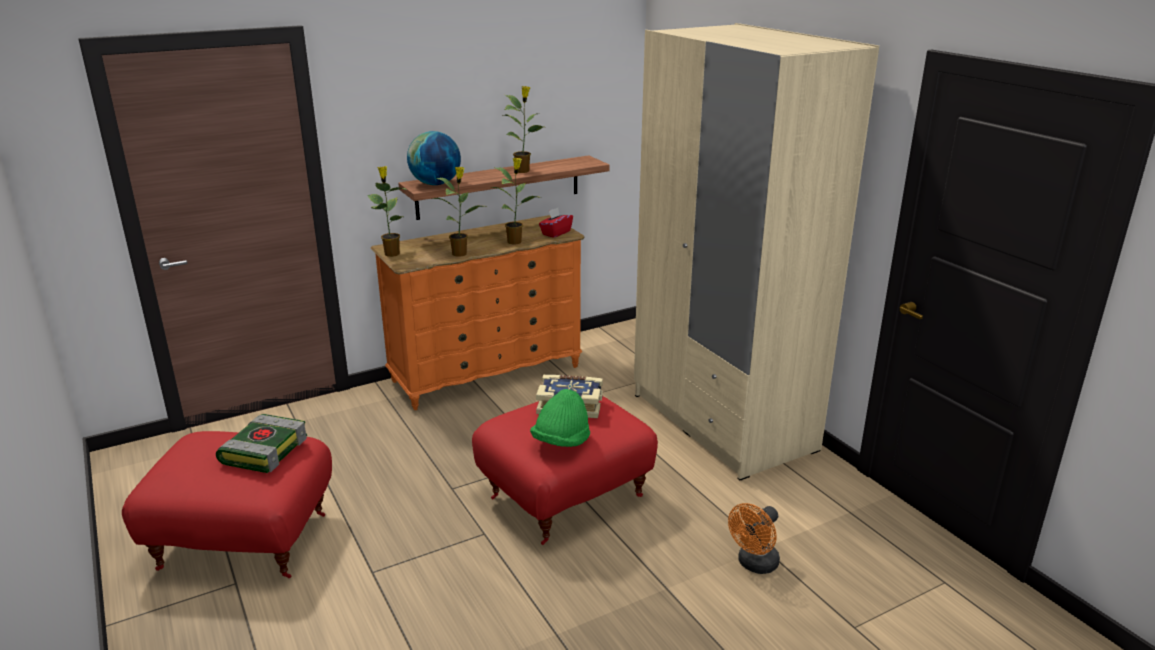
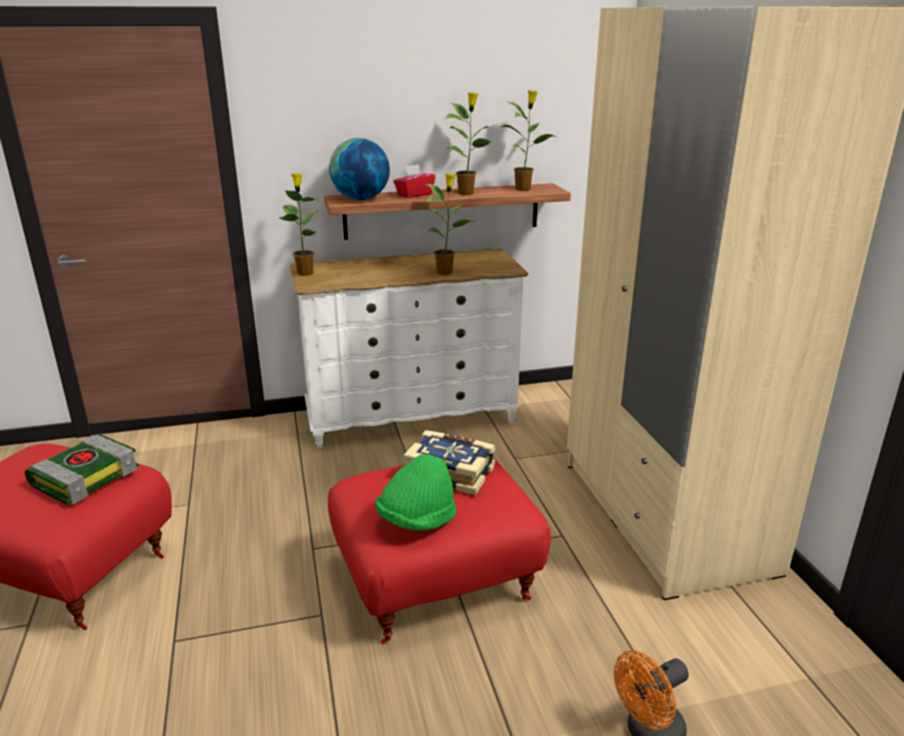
camera: 15 degrees right, 0 degrees up
(460, 253) = (377, 279): potted plant -> potted plant (524, 189)
(487, 374) = (412, 418): orange dresser -> white dresser
(555, 233) = (496, 267): red tissue box -> red tissue box (414, 194)

